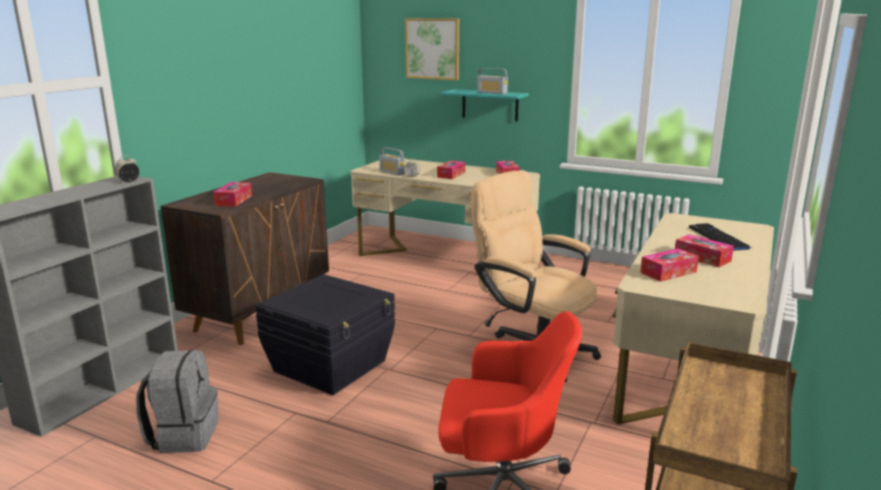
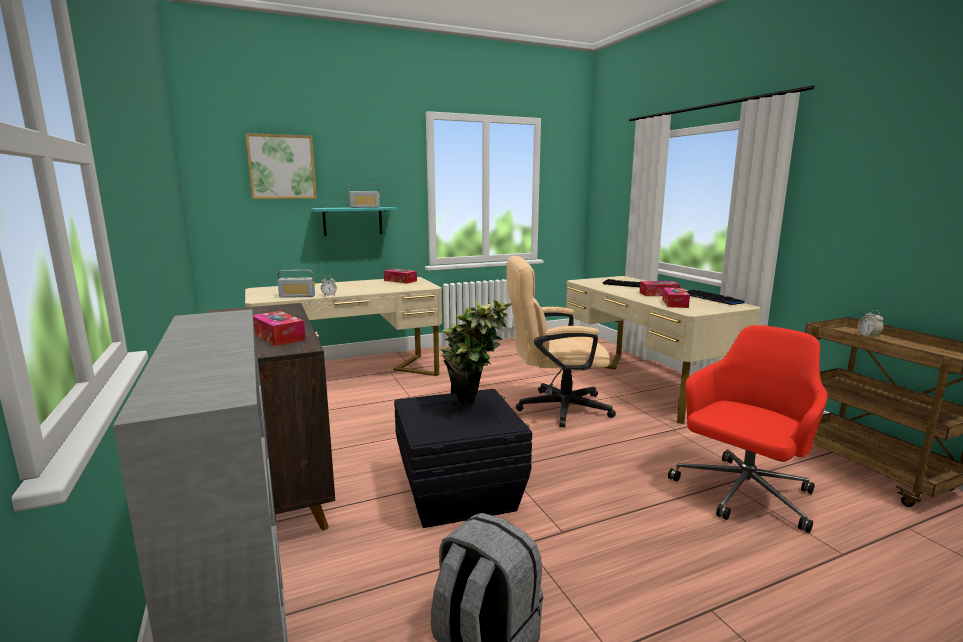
camera: 50 degrees left, 5 degrees down
(128, 181) = (232, 317): alarm clock -> alarm clock (868, 336)
(336, 301) = (475, 411): none -> potted plant
(451, 175) = (357, 288): tissue box -> none
(745, 283) = (711, 298): none -> keyboard

